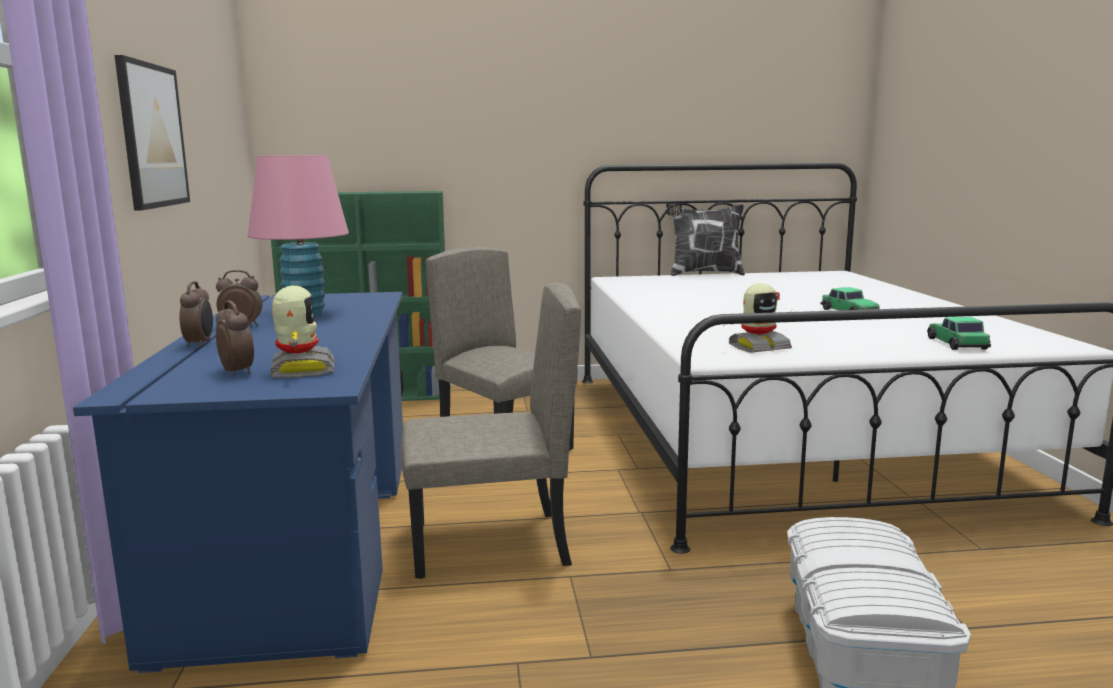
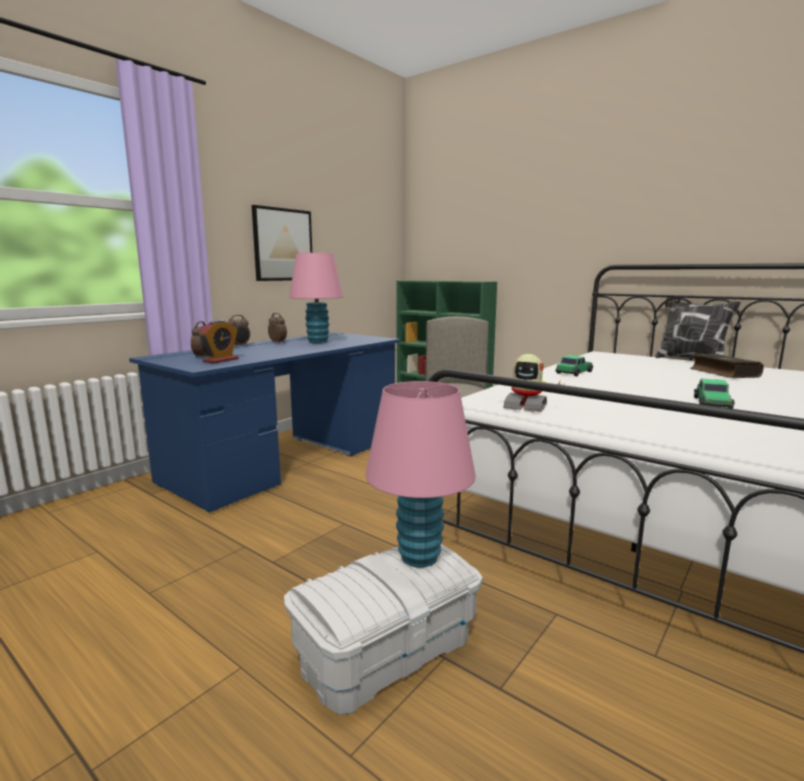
camera: 45 degrees right, 0 degrees up
(300, 370) = (221, 360): toy robot -> alarm clock
(489, 544) = (344, 493): beige chair -> none
(767, 283) = (723, 373): none -> book
(855, 535) = (419, 557): none -> pink table lamp
(956, 344) = (717, 445): toy car -> toy car (574, 372)

